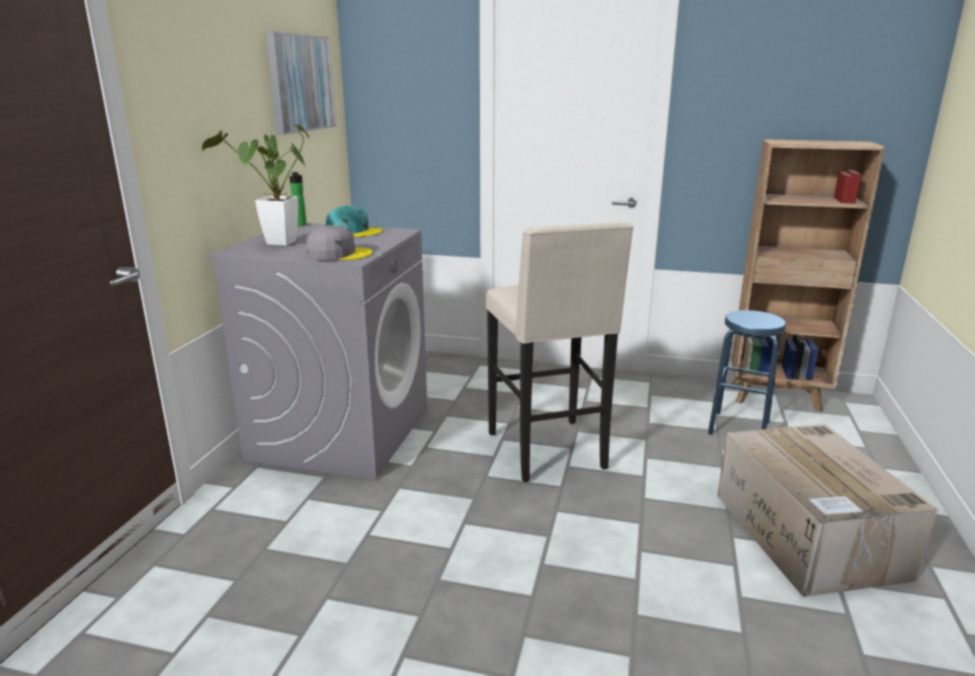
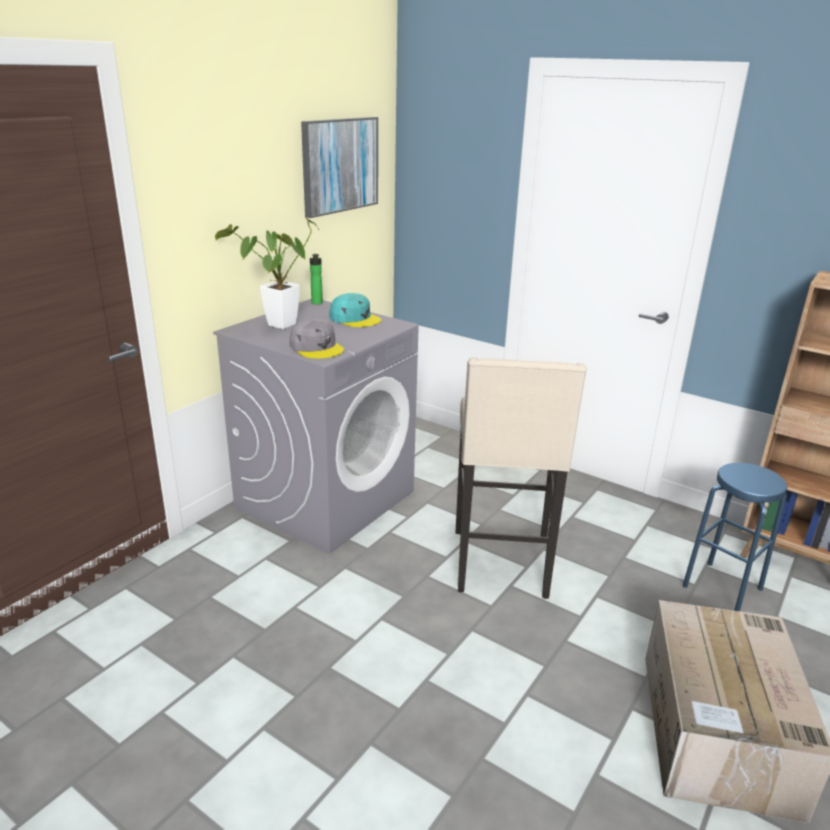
camera: 20 degrees right, 5 degrees up
(338, 254) = (317, 347): grey cap -> grey cap turned 45 degrees clockwise

